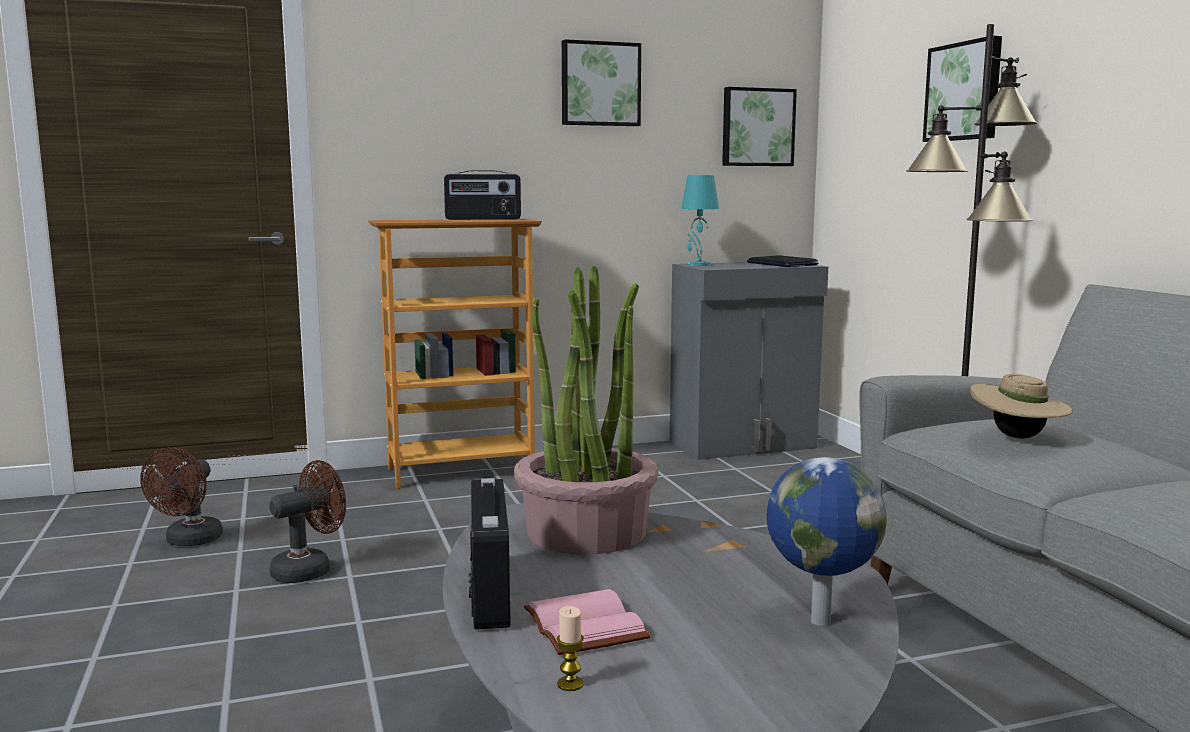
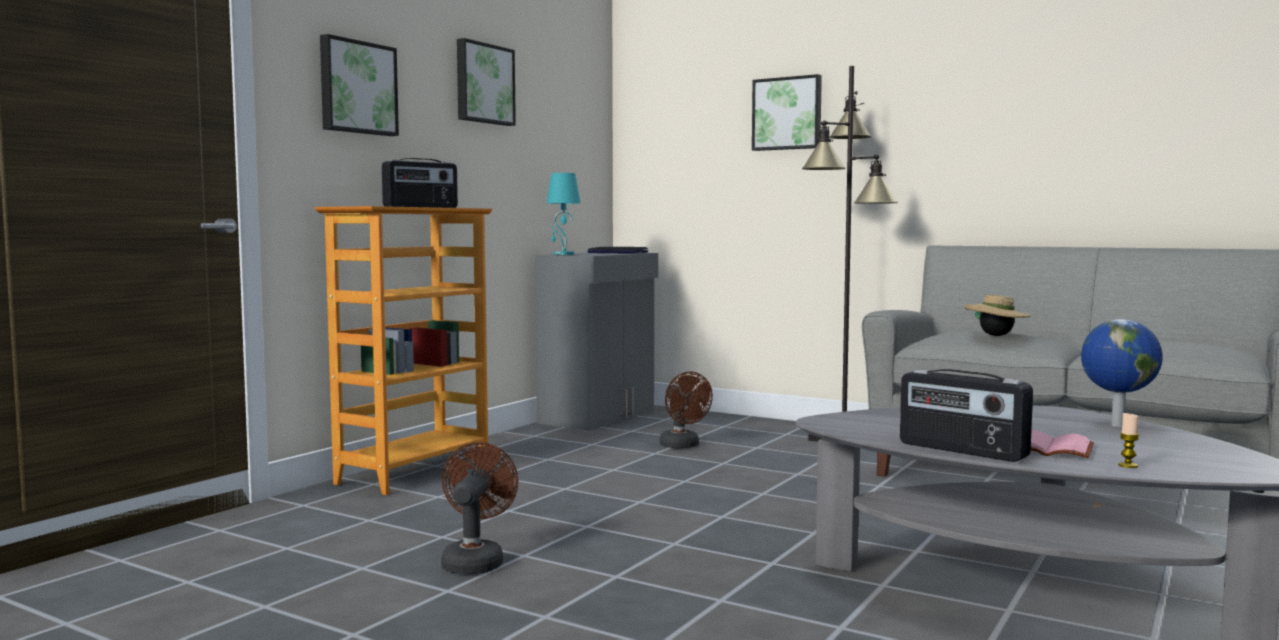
camera: 40 degrees left, 5 degrees down
(189, 541) = (282, 576): brown fan -> brown fan (683, 446)
(586, 532) = (894, 420): potted plant -> none
(757, 127) = (580, 134): picture -> picture (356, 87)

